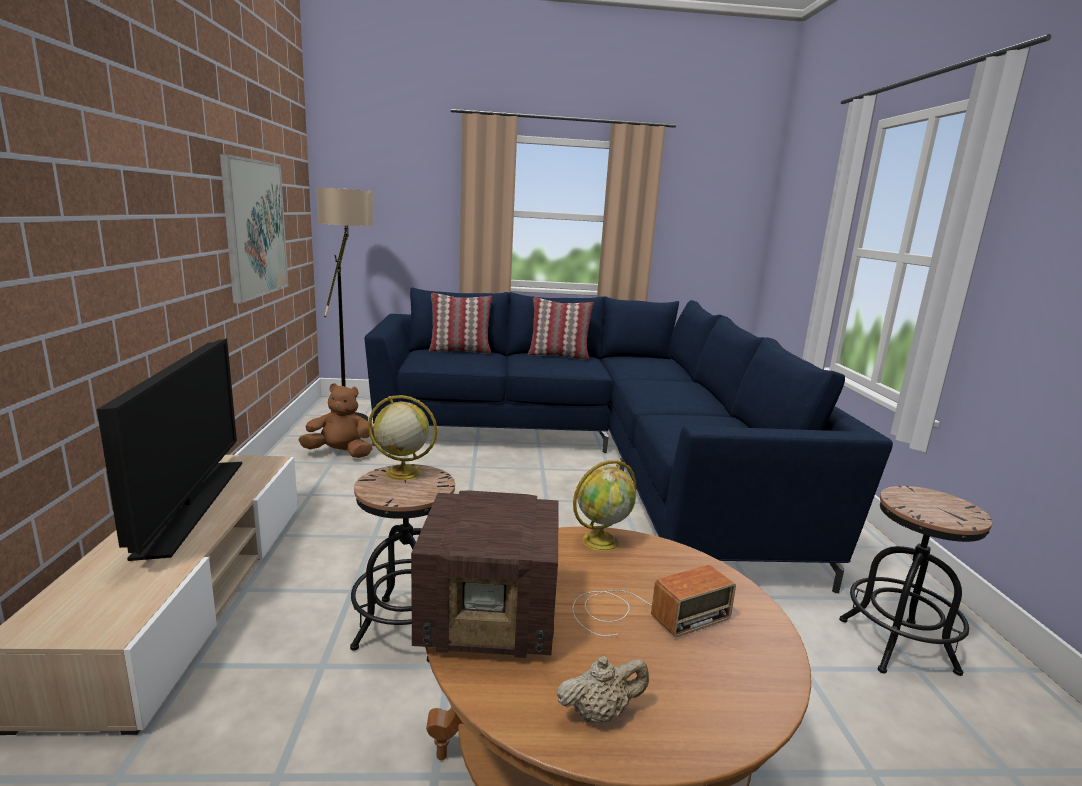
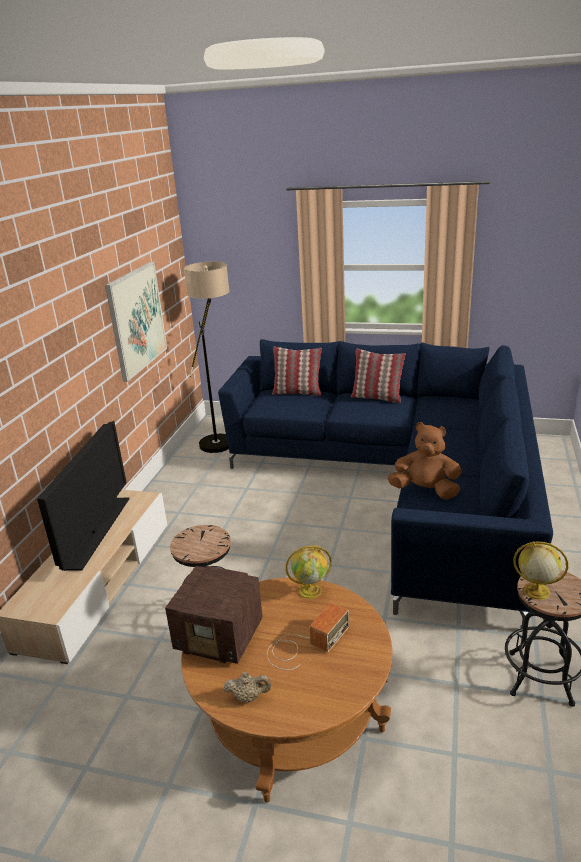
camera: 20 degrees right, 10 degrees up
(340, 453) = (206, 475): brown plush toy -> brown plush toy (425, 491)
(402, 473) = (201, 533): globe -> globe (535, 591)
(643, 613) = (305, 644): radio -> radio turned 45 degrees counterclockwise

